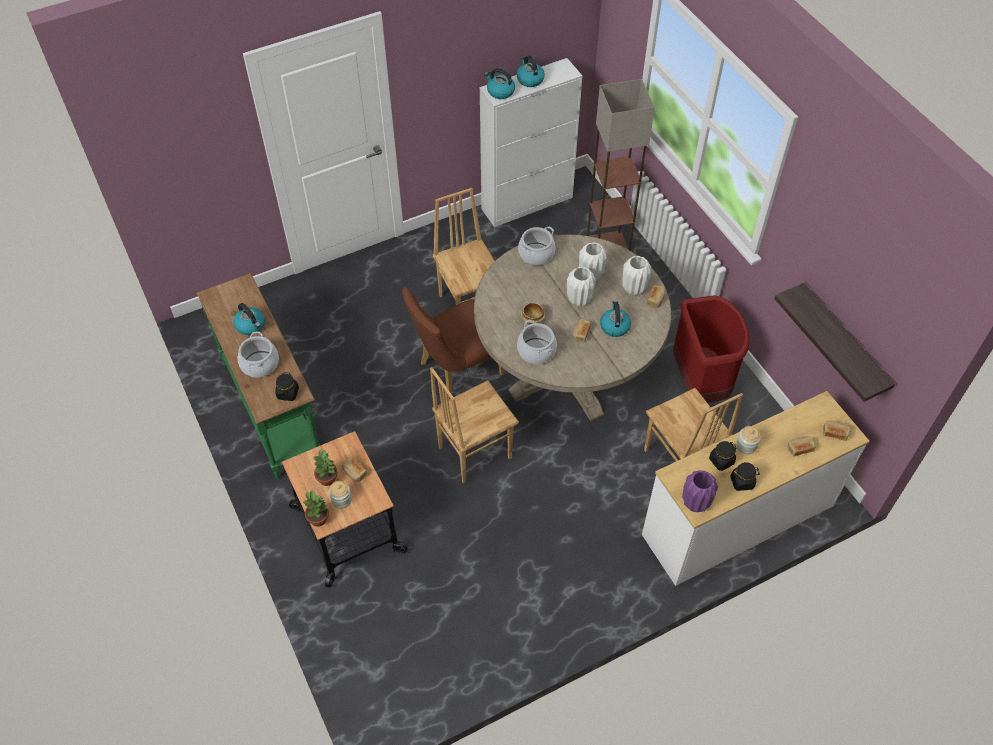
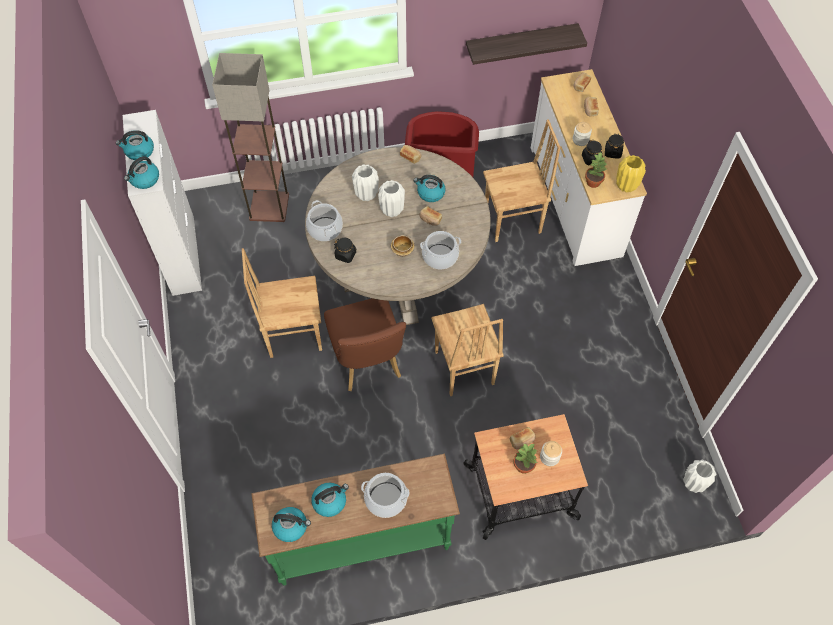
camera: 75 degrees left, 5 degrees up
(224, 305) = (291, 526): none -> kettle
(288, 393) = (431, 476): black jar -> black jar (346, 255)
(319, 519) = (566, 480): potted plant -> potted plant (593, 182)
(634, 289) = (393, 168): white vase -> white vase (693, 483)
(695, 503) = (626, 186): purple vase -> yellow vase

